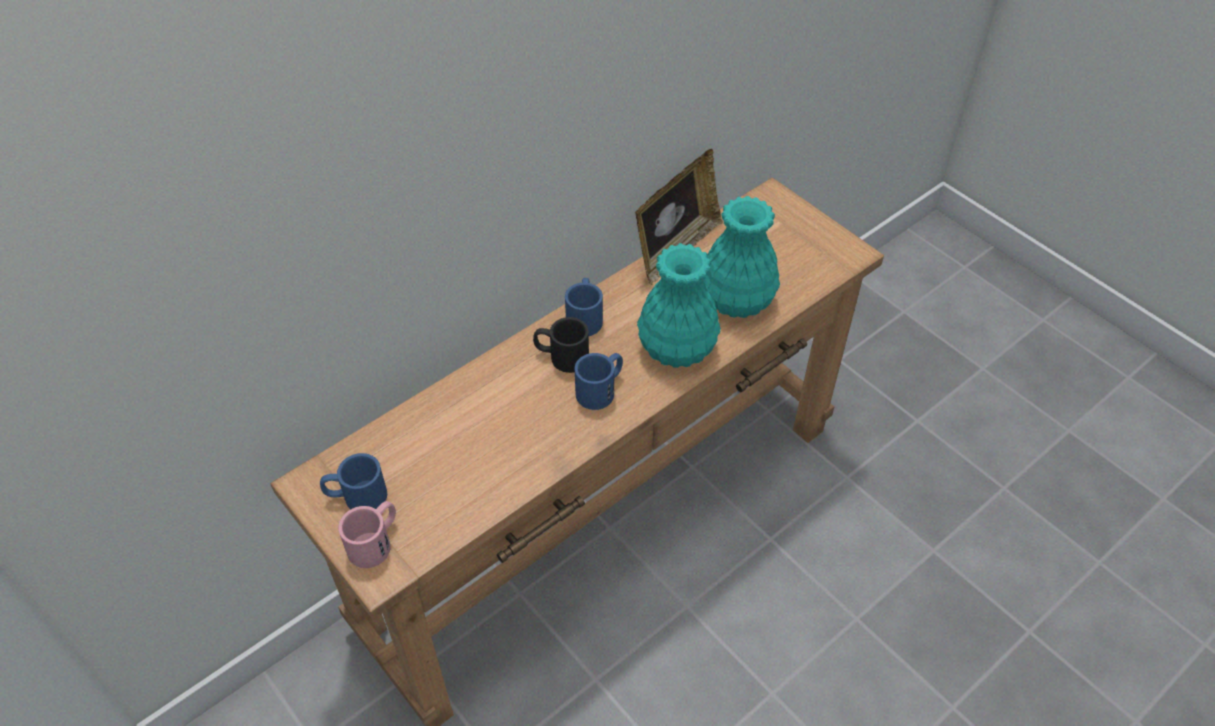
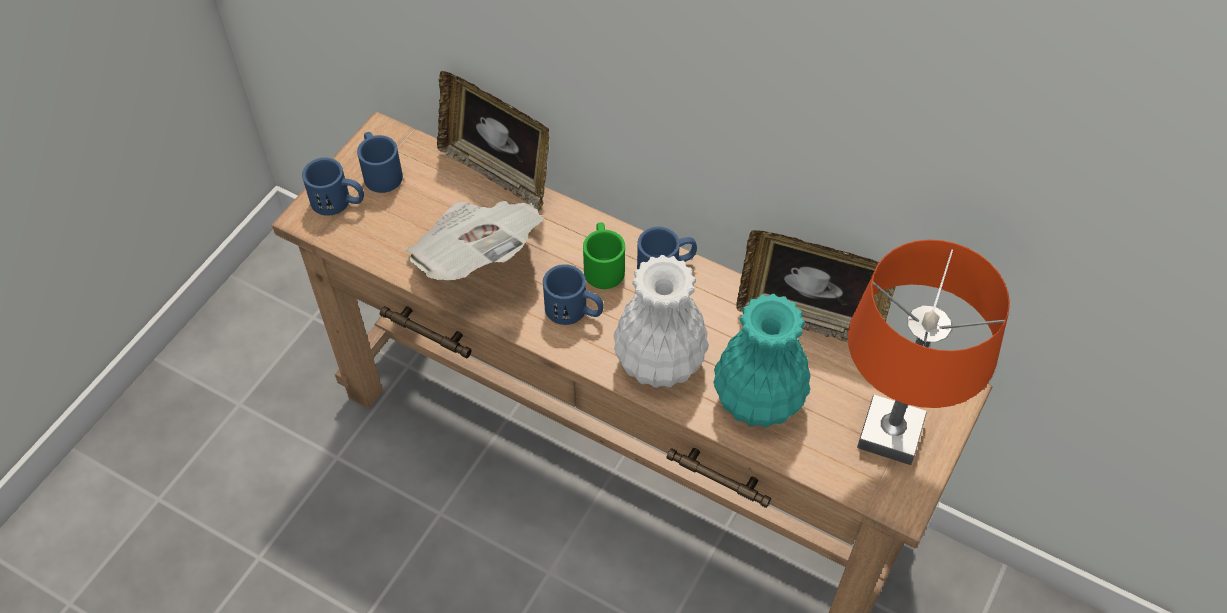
camera: 70 degrees right, 5 degrees up
(375, 542) = (338, 202): pink mug -> blue mug
(414, 403) = (497, 172): none -> picture frame
(506, 444) = (476, 257): none -> newspaper
(561, 356) = (603, 265): black mug -> green mug
(677, 349) = (658, 362): turquoise vase -> white vase
(793, 239) = (890, 433): none -> orange table lamp

